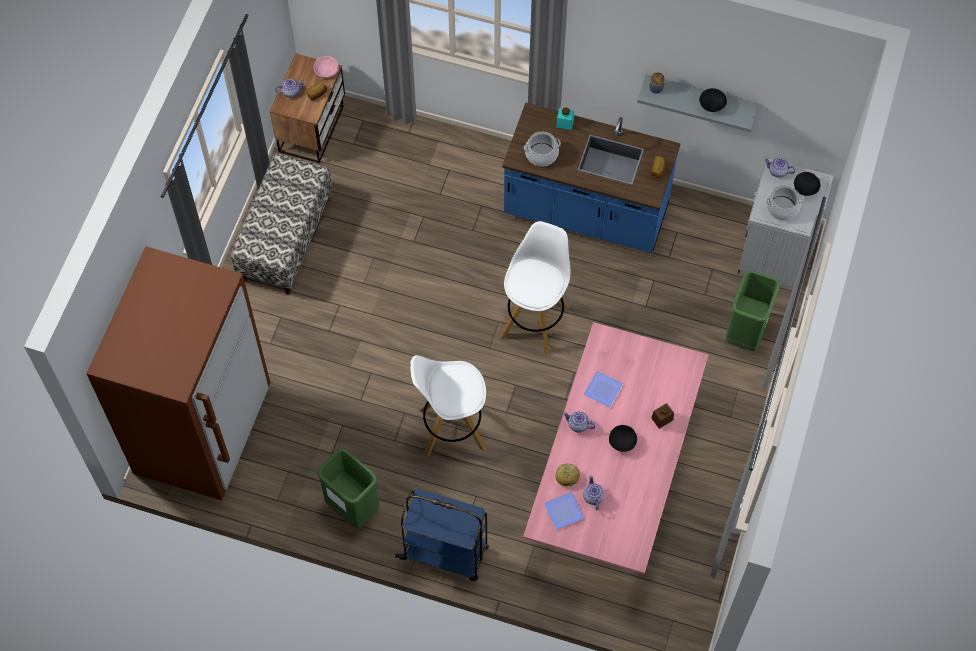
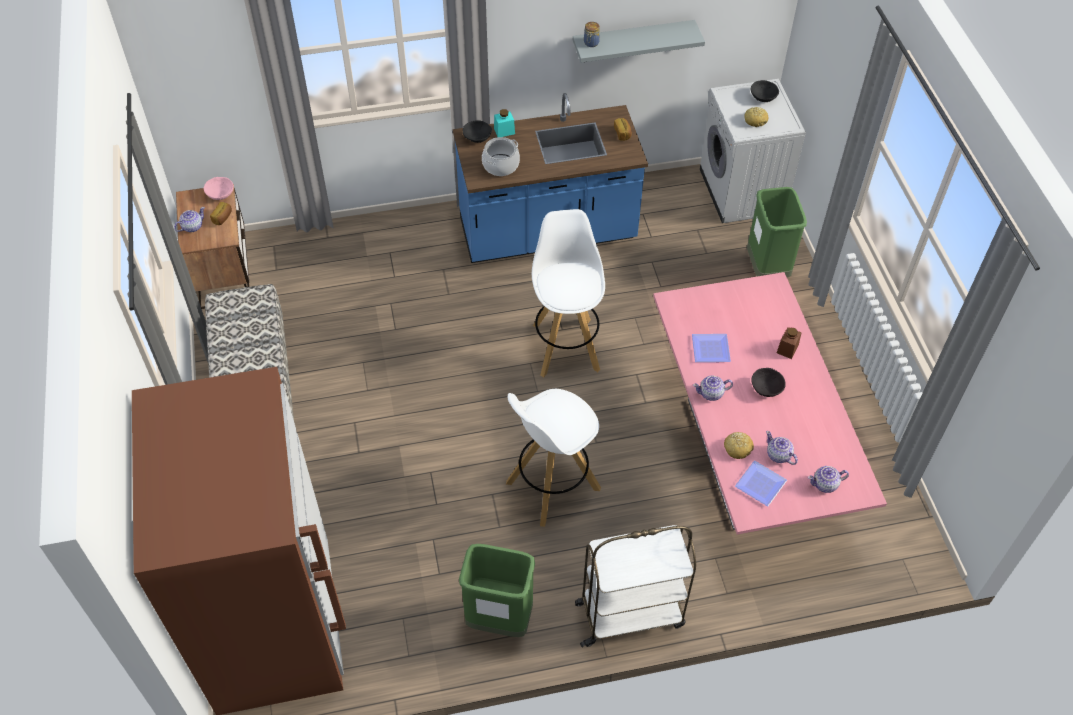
camera: 30 degrees left, 10 degrees down
(445, 554) = (630, 615): blue cart -> white cart
(711, 105) = (653, 36): black bowl -> black bowl (477, 138)
(778, 171) = (728, 94): teapot -> teapot (825, 484)
(782, 208) = (755, 120): cooking pot -> bread

